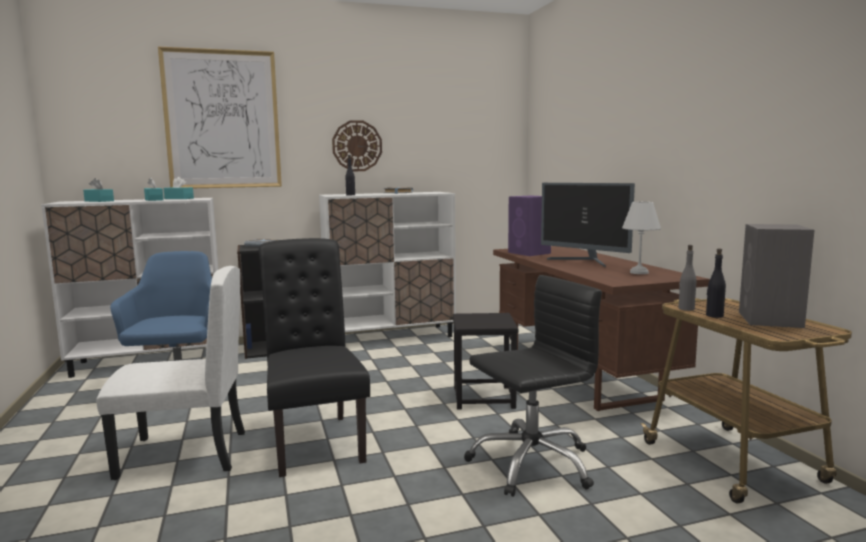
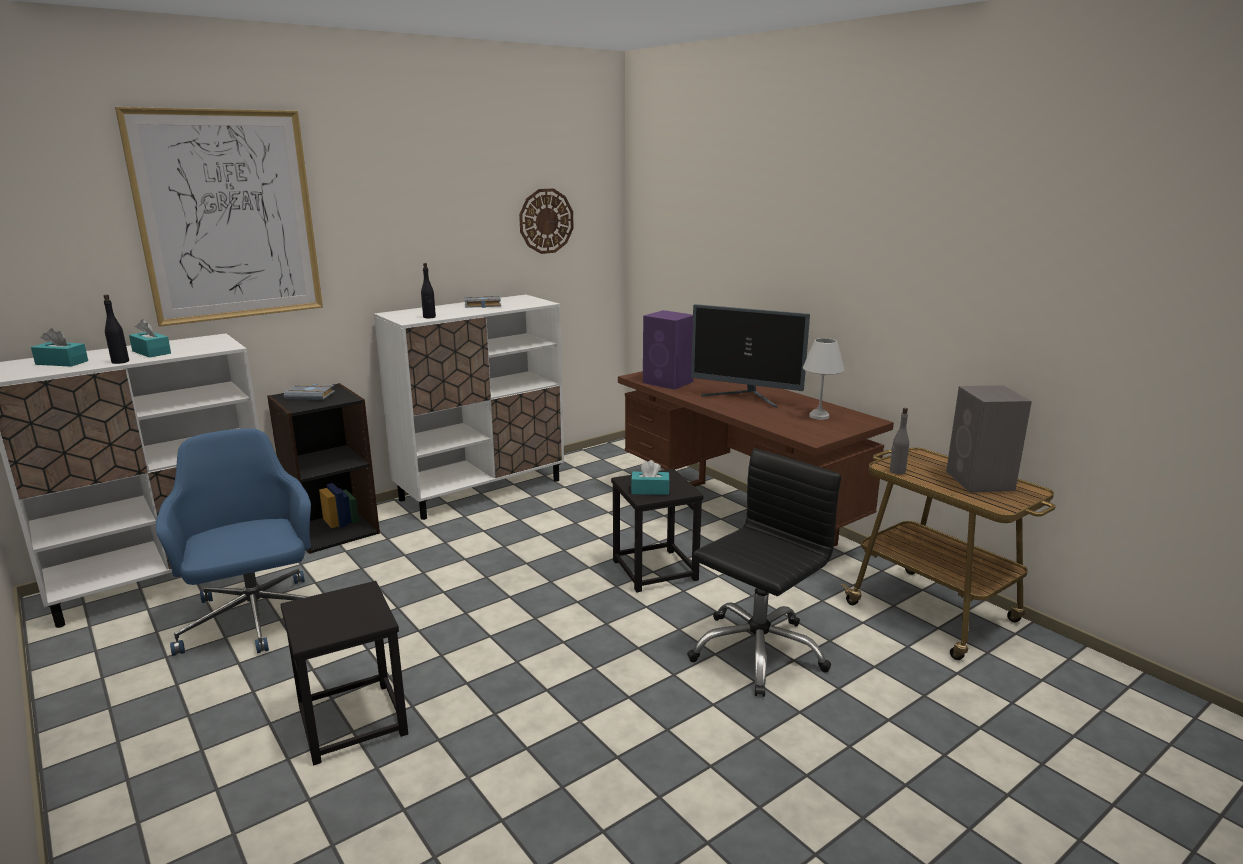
camera: 20 degrees left, 10 degrees up
(179, 198) = (183, 343): turquoise tissue box -> turquoise tissue box (650, 490)
(183, 455) = (354, 721): white chair -> black stool
(315, 440) = (504, 666): black chair -> none
(357, 146) = (420, 241): wall clock -> wall clock (546, 221)
(714, 316) = (929, 480): black bottle -> black bottle (120, 361)

